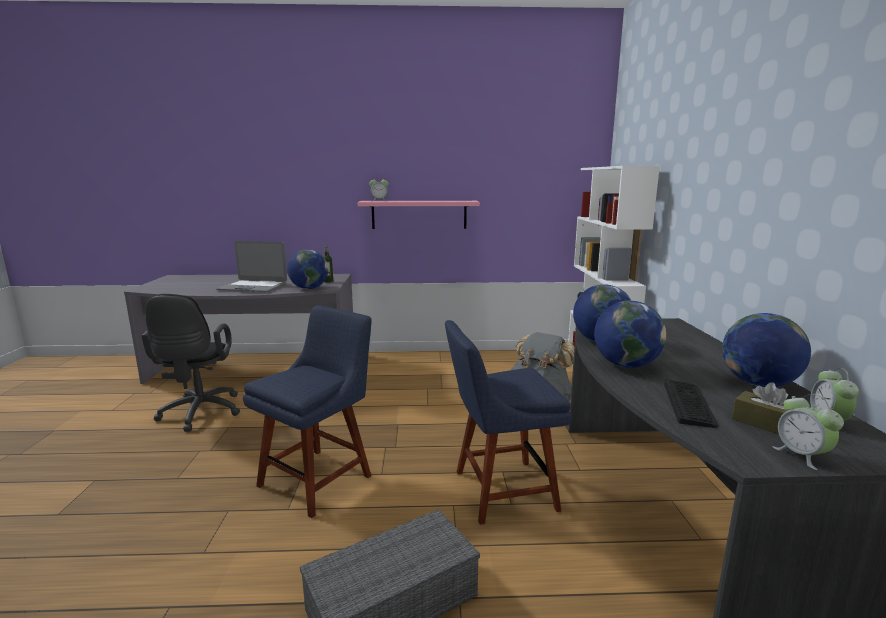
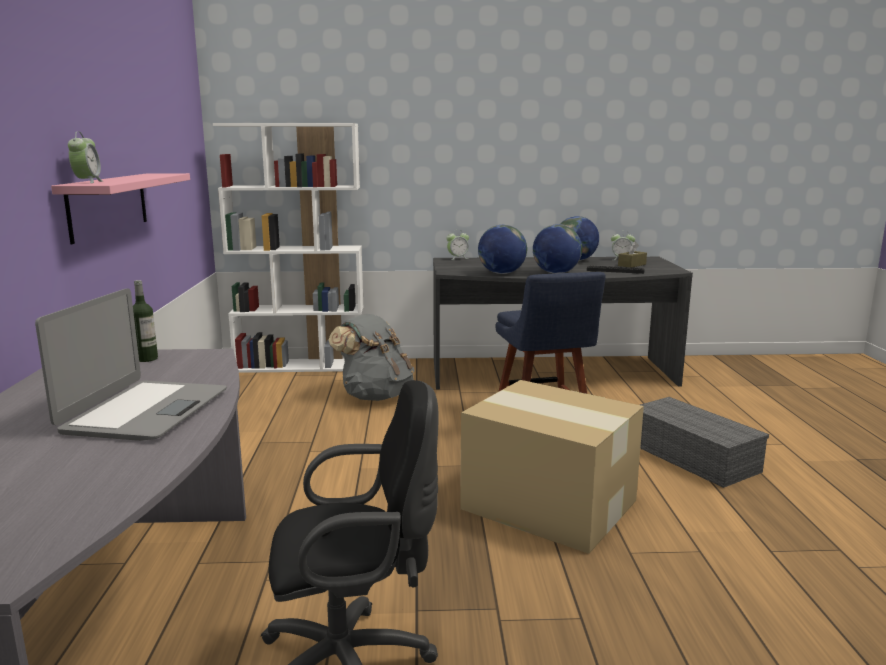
camera: 90 degrees left, 0 degrees up
(309, 288) = (205, 366): globe -> none
(319, 478) = (547, 503): blue chair -> cardboard box
(801, 455) = (663, 265): alarm clock -> alarm clock (457, 258)

